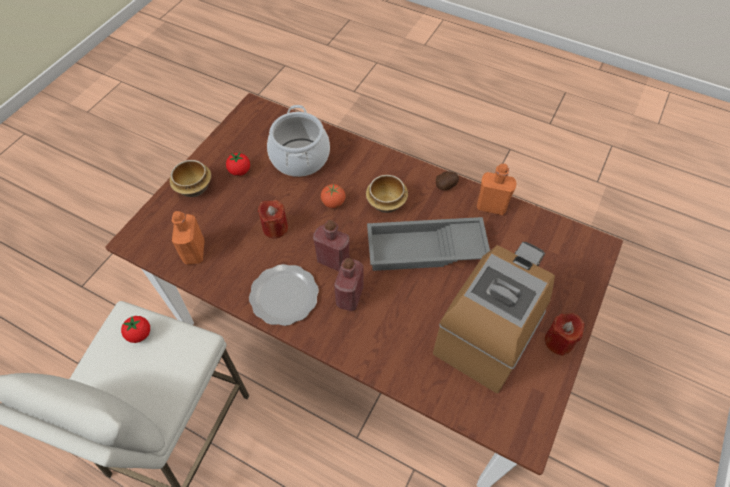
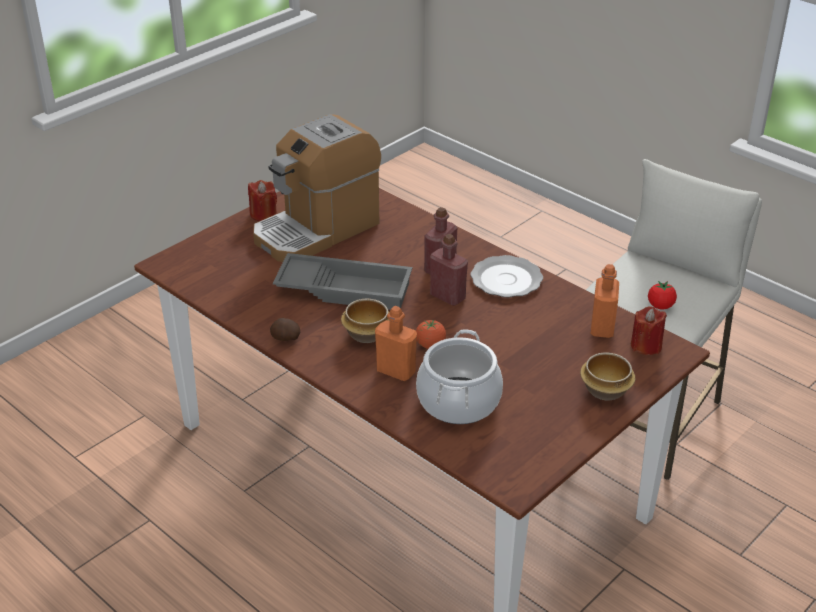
camera: 165 degrees left, 20 degrees down
(240, 171) = (543, 399): tomato -> none
(275, 228) = (506, 333): red candle -> red candle (646, 346)
(491, 206) = (247, 311): orange bottle -> orange bottle (396, 371)

